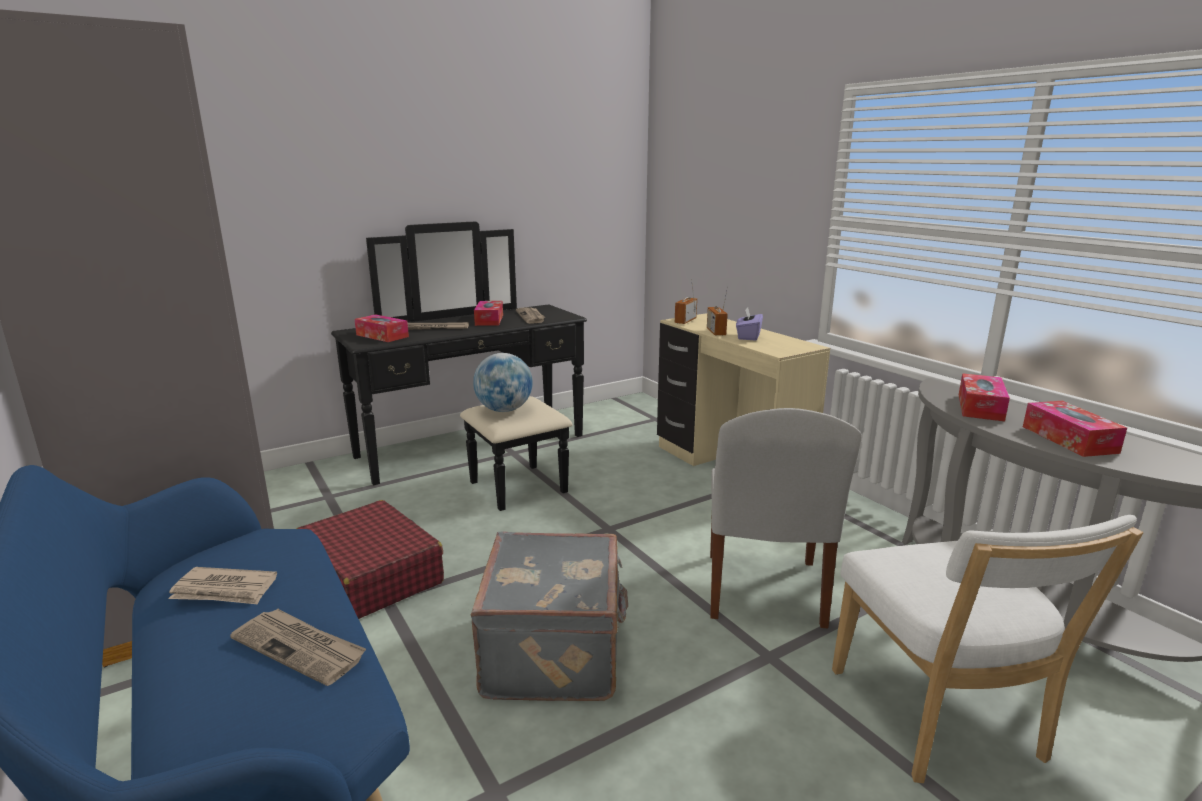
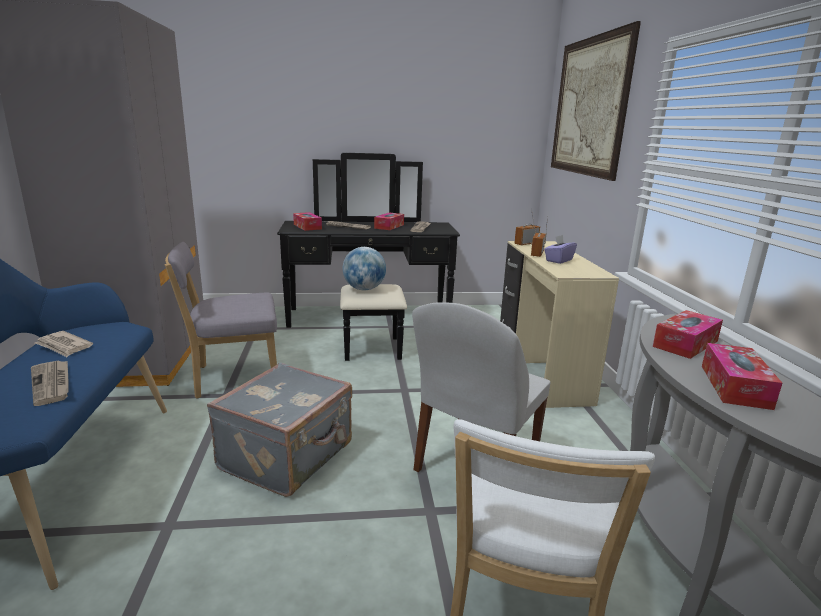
camera: 25 degrees right, 0 degrees up
(371, 575) = (233, 378): red suitcase -> grey chair
(722, 153) = (589, 107): none -> picture

